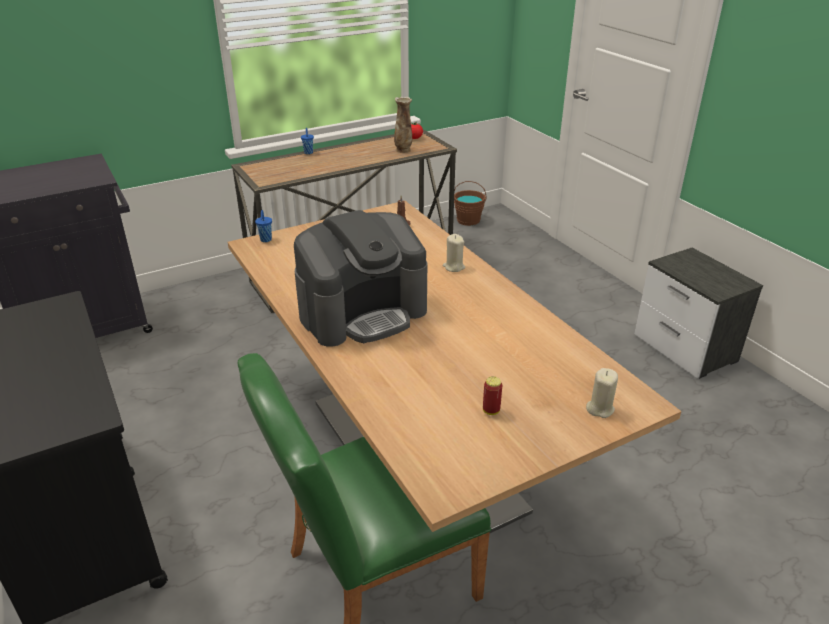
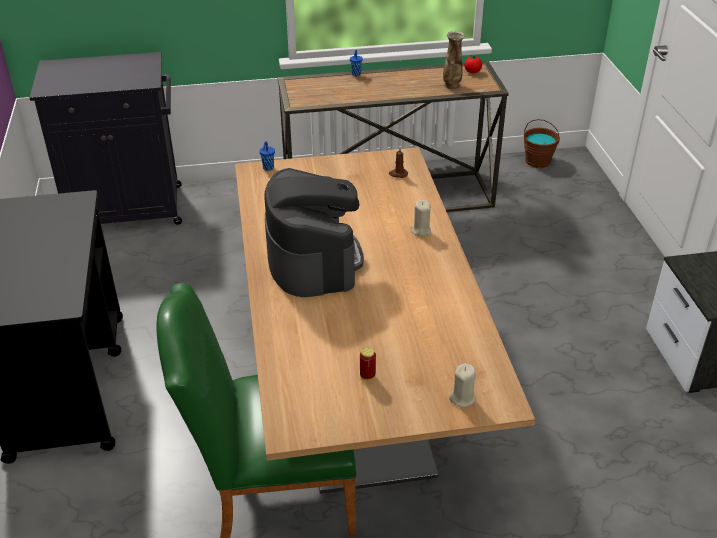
camera: 20 degrees right, 5 degrees up
(363, 312) = (313, 260): coffee machine -> coffee machine turned 90 degrees counterclockwise

